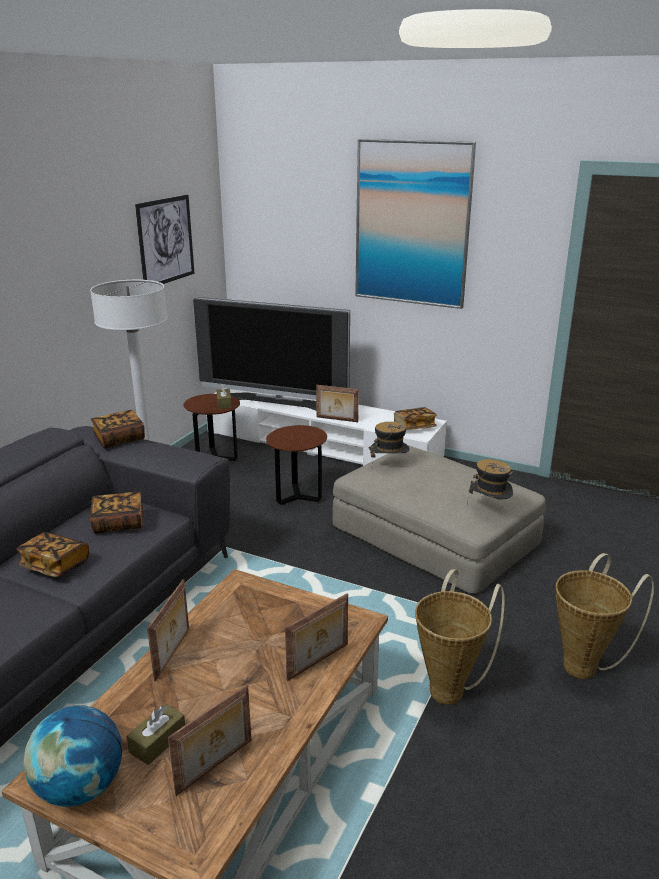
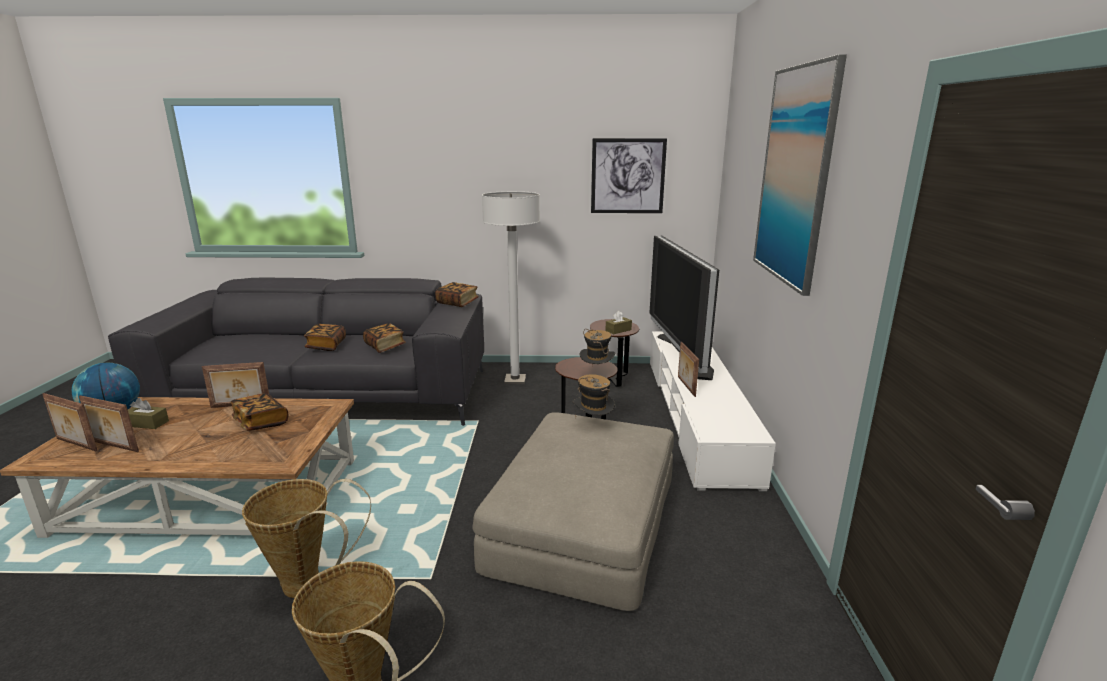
camera: 65 degrees right, 5 degrees down
(319, 662) = (225, 457): picture frame -> picture frame (75, 445)
(414, 427) = (726, 427): book -> book (261, 422)
(489, 508) = (541, 499): hat -> hat (596, 374)

